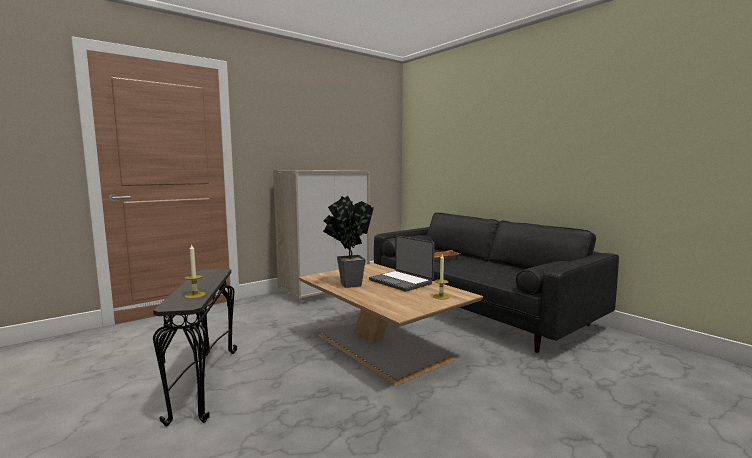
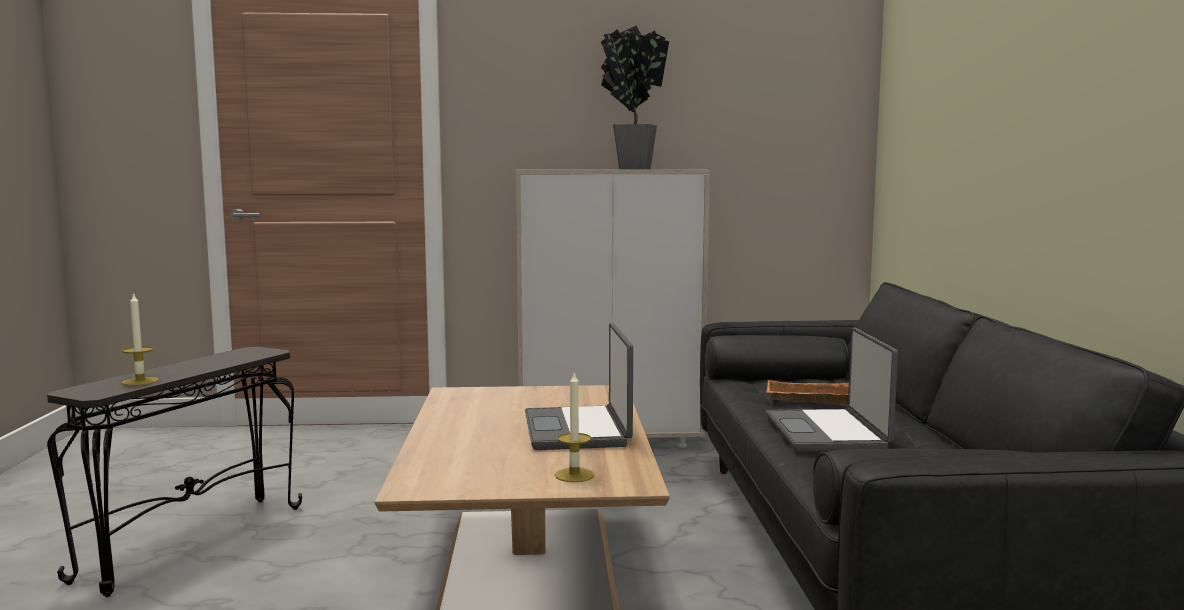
camera: 35 degrees right, 0 degrees up
(347, 284) = (470, 415): potted plant -> potted plant (630, 169)
(471, 268) = (828, 433): none -> laptop

